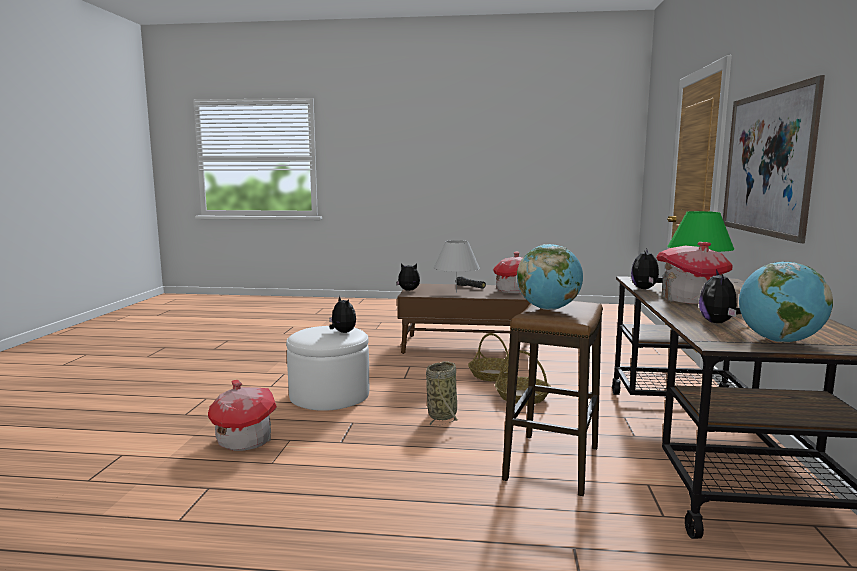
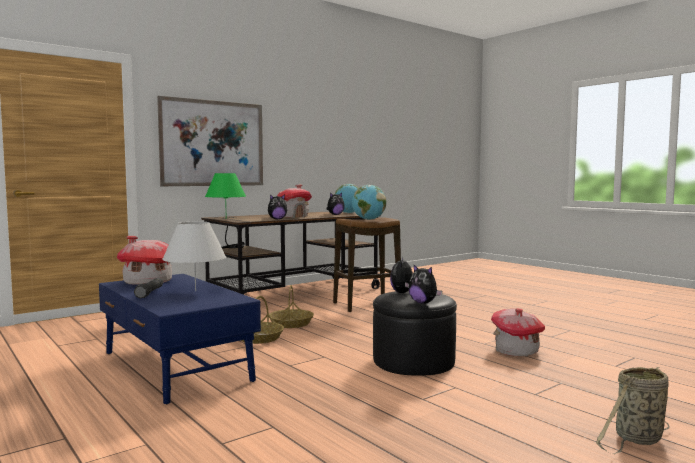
camera: 135 degrees left, 5 degrees down
(329, 395) = (413, 361): white ottoman -> black ottoman
(409, 290) = (218, 303): plush toy -> plush toy (423, 303)
(442, 415) = (363, 329): basket -> basket (637, 439)
(467, 346) = (176, 367): brown coffee table -> blue coffee table

